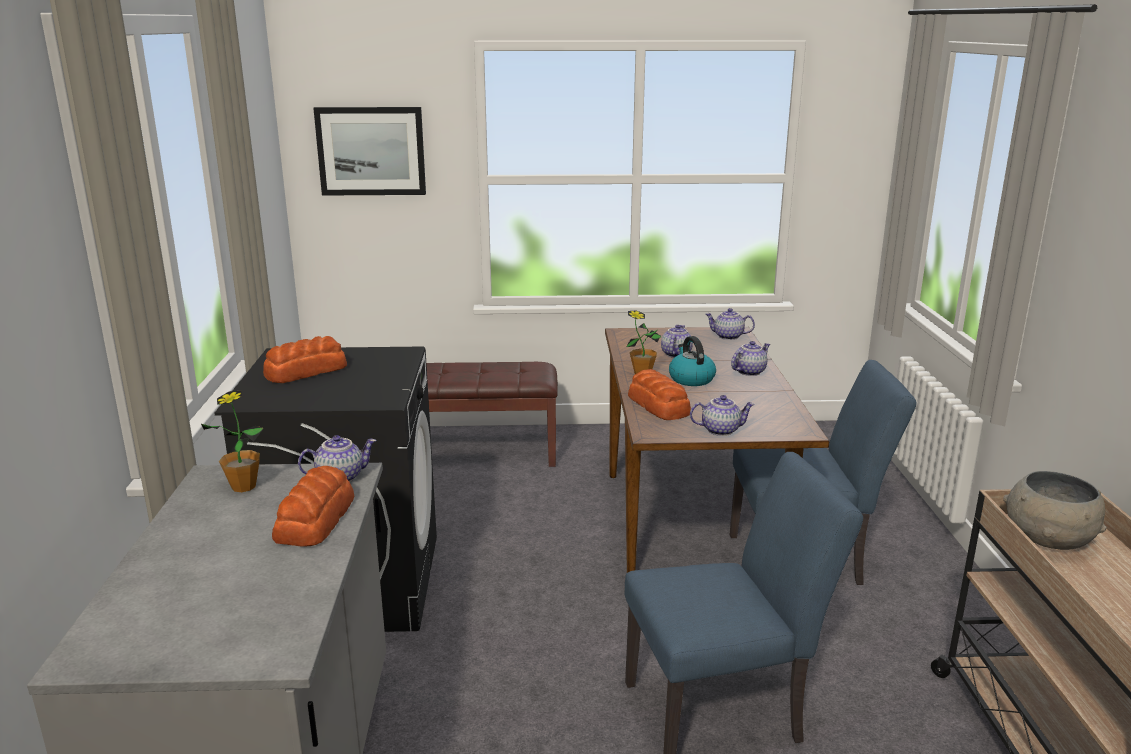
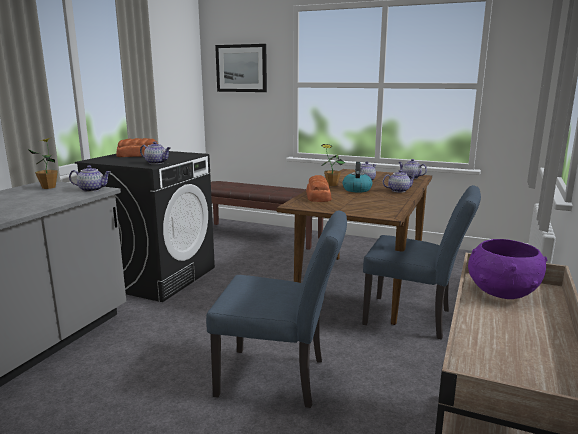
camera: 25 degrees right, 5 degrees down
(316, 519) = (53, 199): bread -> none
(720, 430) = (337, 209): teapot -> teapot (157, 163)
(1048, 538) = (502, 292): grey bowl -> purple bowl

